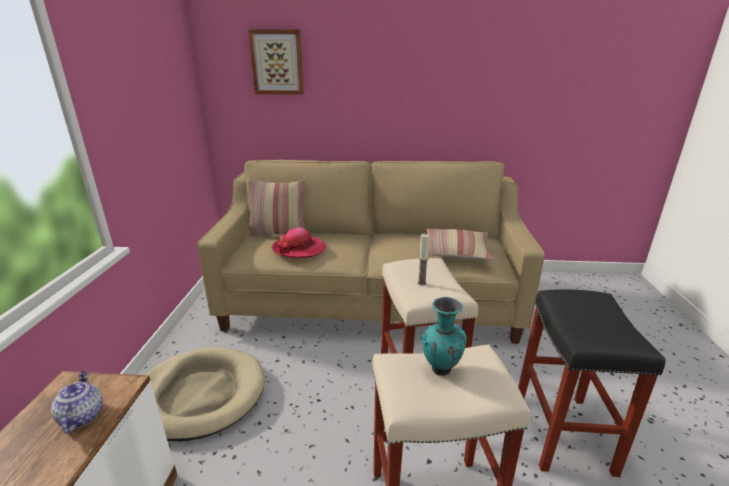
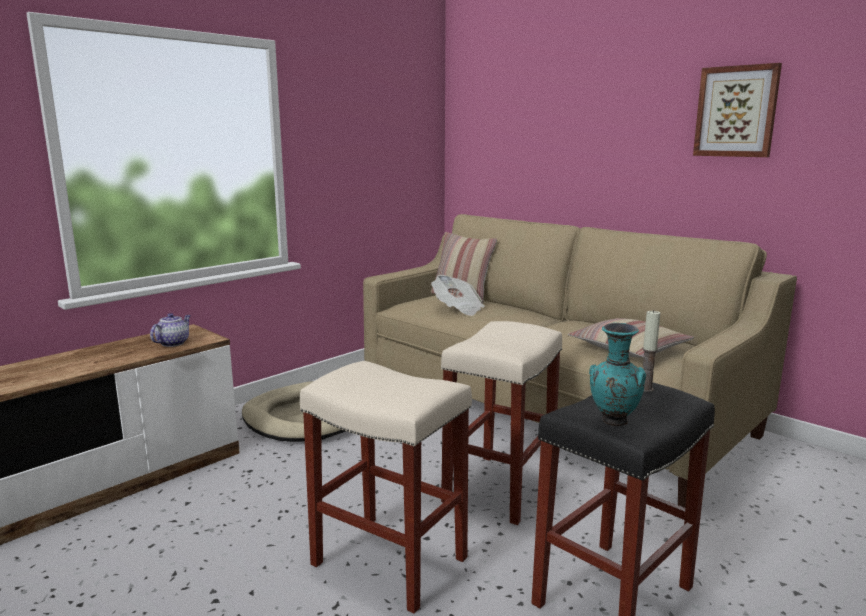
camera: 40 degrees right, 10 degrees down
(277, 62) = (515, 110): picture -> picture (736, 111)
(299, 249) = (458, 309): hat -> newspaper
(422, 283) = (493, 338): candle -> candle (646, 389)
(440, 370) = (388, 380): turquoise vase -> turquoise vase (613, 422)

